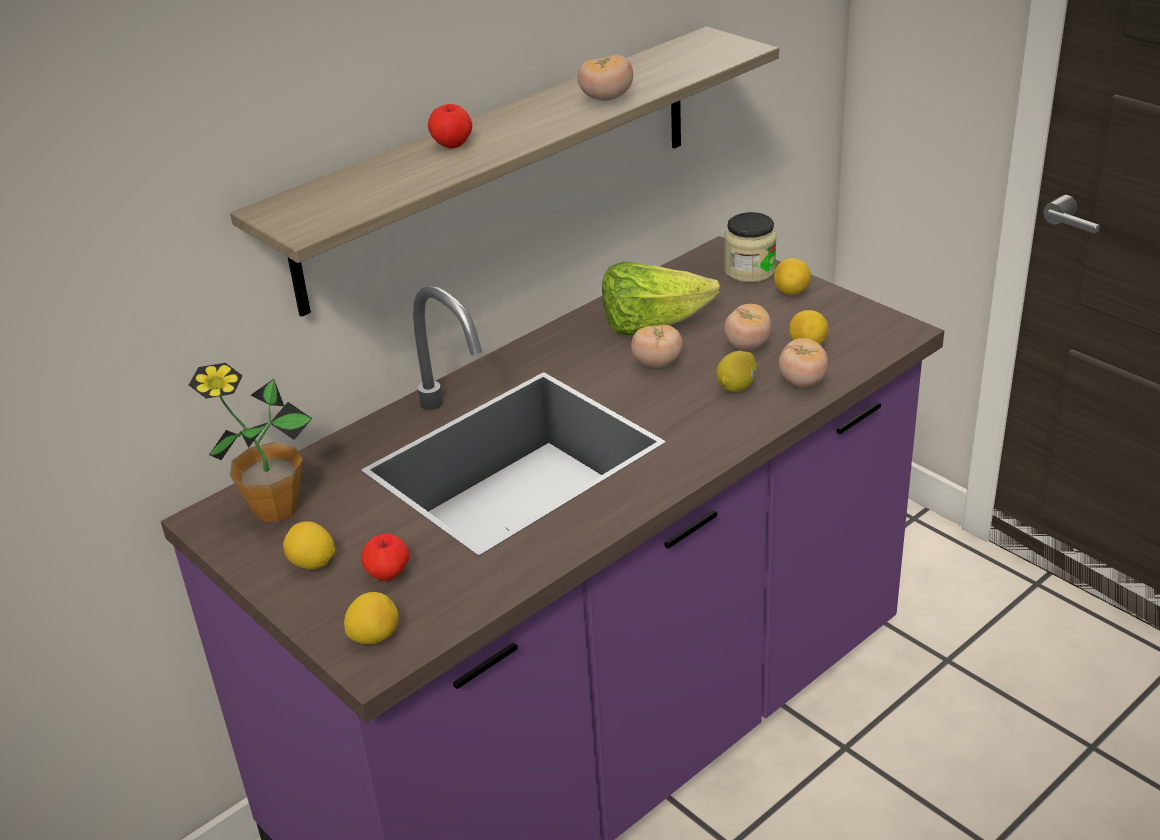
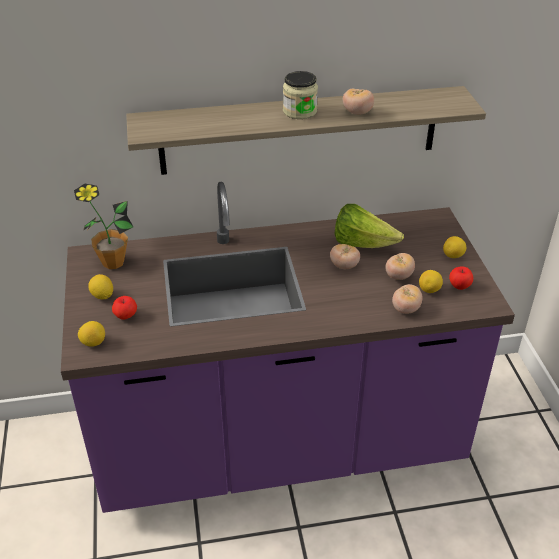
camera: 30 degrees right, 5 degrees up
(452, 144) = (256, 112): apple -> apple (459, 286)
(737, 386) = (370, 296): lemon -> none
(750, 271) = (443, 234): jar -> jar (299, 111)

